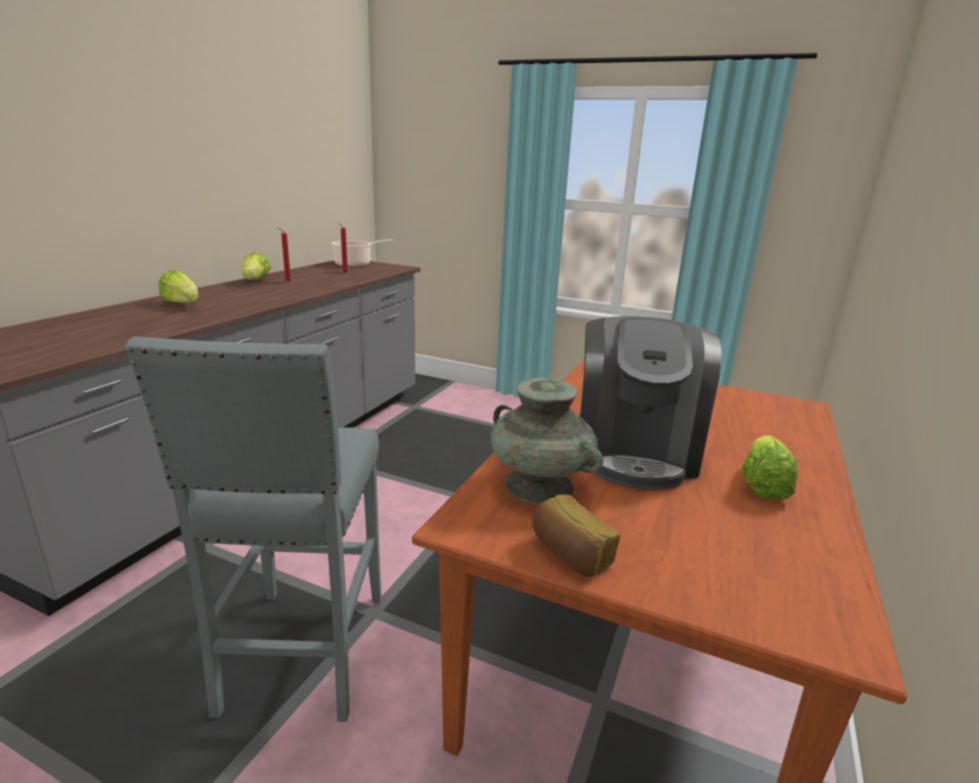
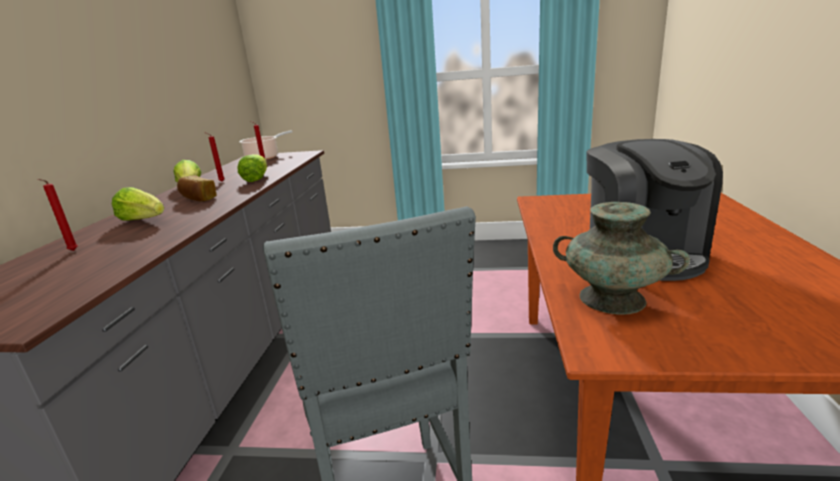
camera: 15 degrees left, 0 degrees up
(102, 319) = (72, 251): none -> red candle
(570, 554) = (706, 346): bread -> bread (198, 198)
(762, 485) = (755, 253): lettuce -> lettuce (256, 178)

